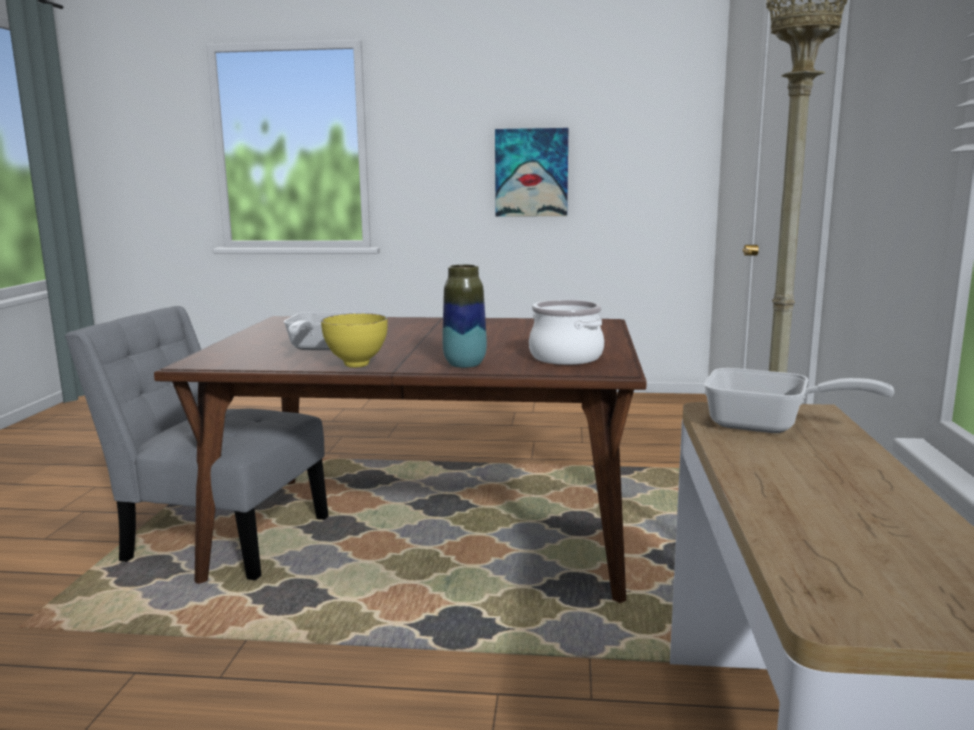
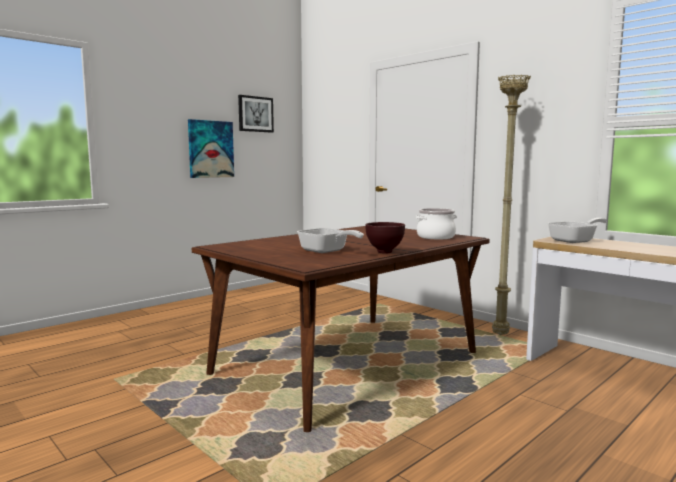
camera: 50 degrees left, 5 degrees down
(219, 536) = (249, 411): grey chair -> none
(355, 365) = (383, 252): yellow bowl -> brown bowl
(465, 365) = (420, 244): vase -> none
(617, 111) = (255, 114): none -> picture

